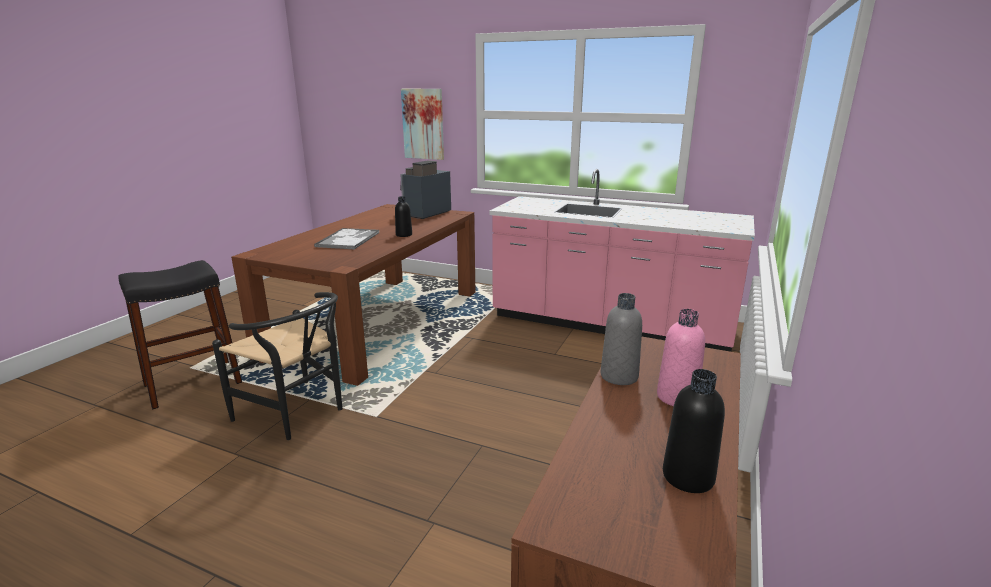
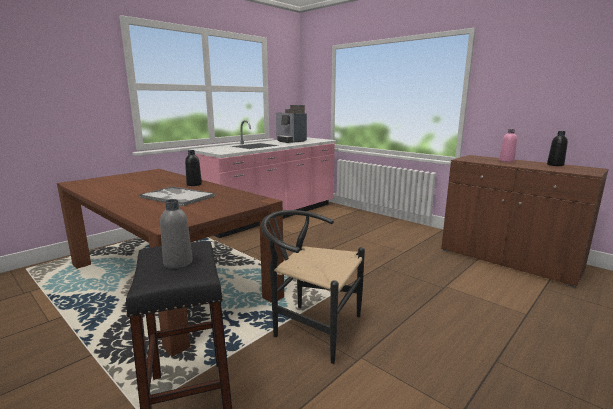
camera: 70 degrees left, 5 degrees down
(297, 414) = (310, 327): black chair -> black chair turned 120 degrees counterclockwise
(423, 124) = (68, 96): picture -> none
(423, 214) = (133, 177): coffee machine -> coffee machine (290, 141)
(619, 376) = (493, 163): grey bottle -> grey bottle (178, 262)

